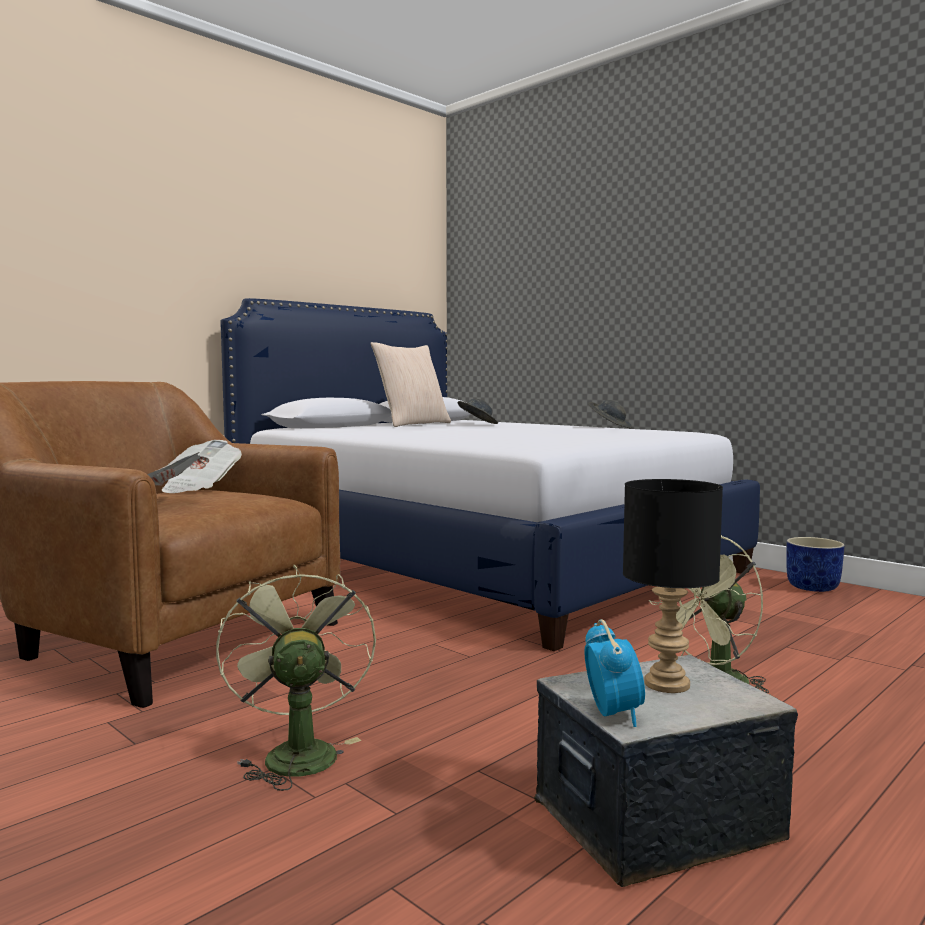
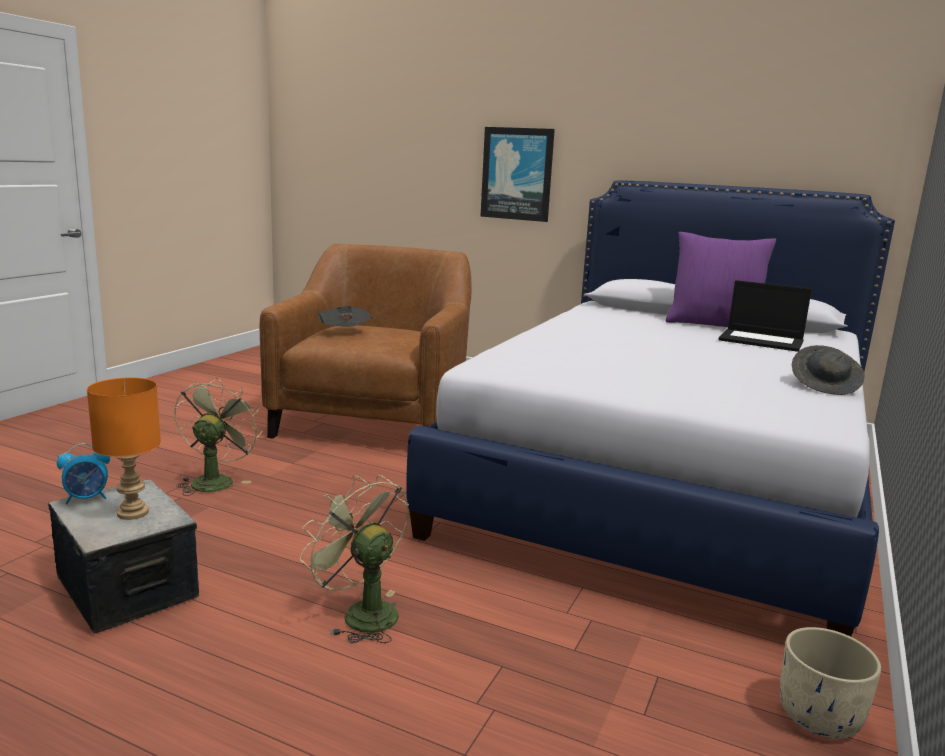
camera: 70 degrees right, 10 degrees up
(113, 288) = (517, 174): none -> picture
(199, 488) = (411, 331): newspaper -> none
(297, 752) = (215, 480): green fan -> green fan turned 45 degrees counterclockwise
(412, 424) = (714, 324): beige pillow -> purple pillow
(477, 424) = (762, 340): grey hat -> laptop
(665, 684) = (133, 512): black table lamp -> orange table lamp
(813, 587) = (820, 718): blue planter -> beige planter

